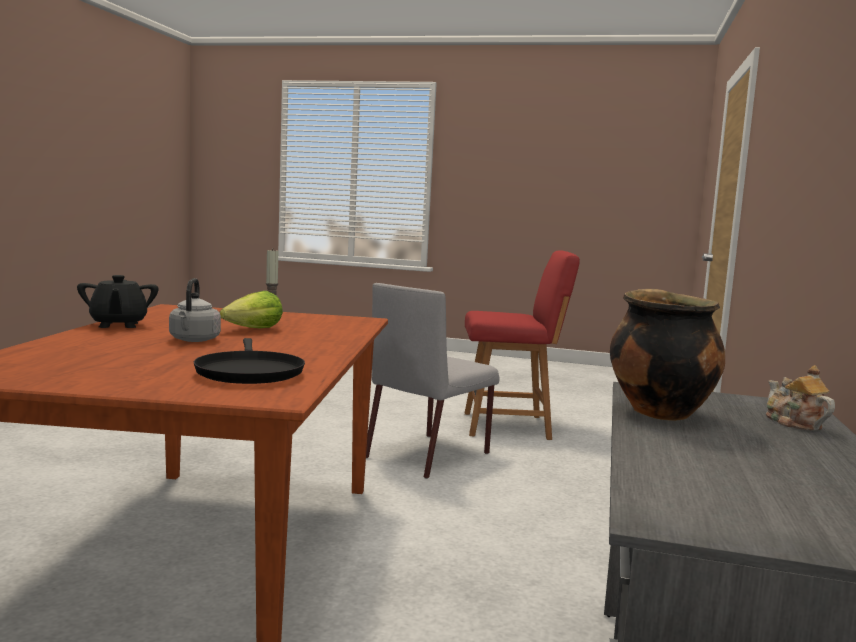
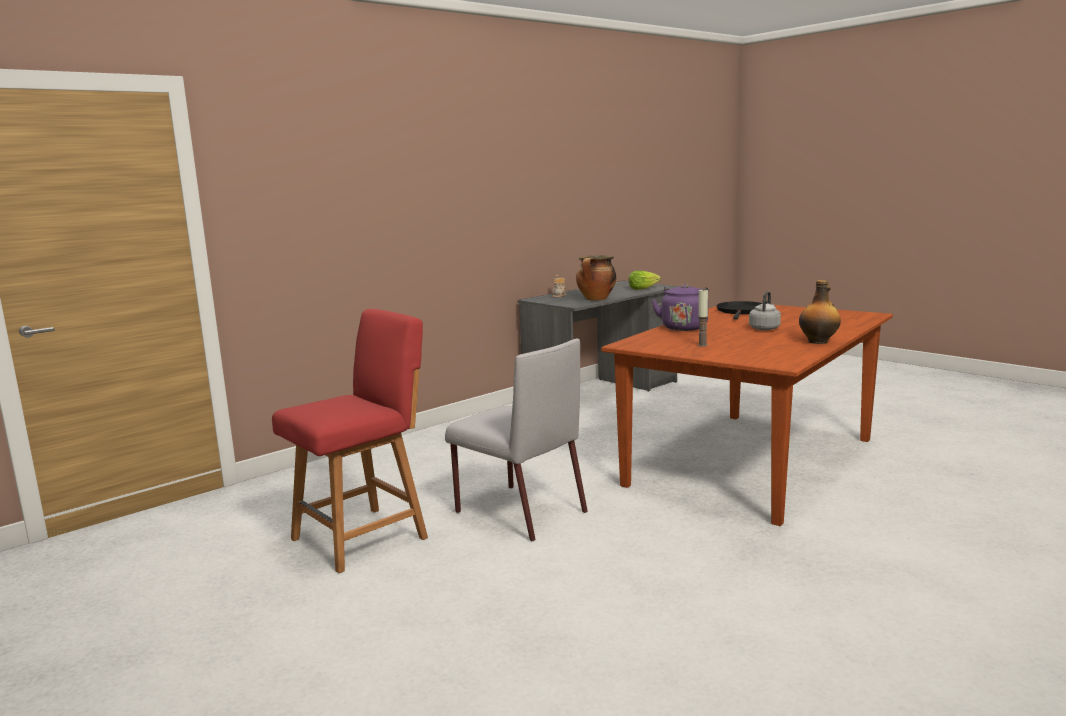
camera: 145 degrees left, 5 degrees up
(118, 325) = (818, 342): black teapot -> bottle
(254, 329) = (722, 336): lettuce -> lettuce (642, 288)
(323, 339) = (684, 327): none -> purple kettle
(429, 455) = (518, 511): grey chair -> grey chair turned 60 degrees clockwise
(510, 426) = (364, 537): red chair -> red chair turned 105 degrees clockwise

